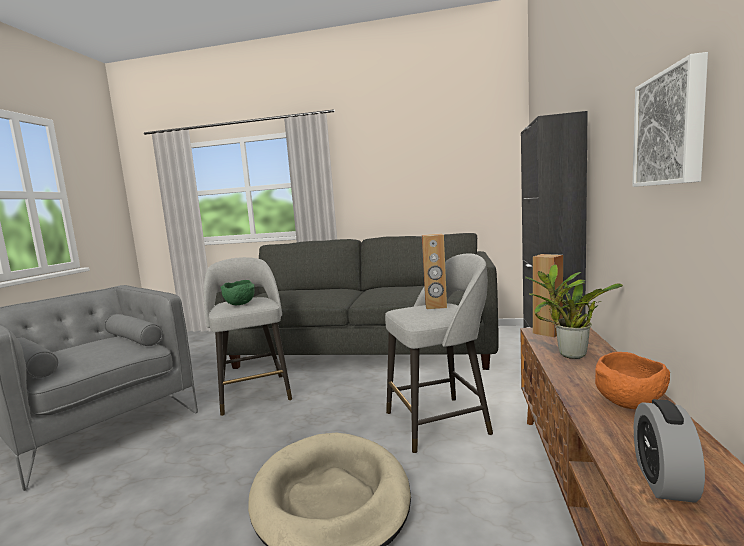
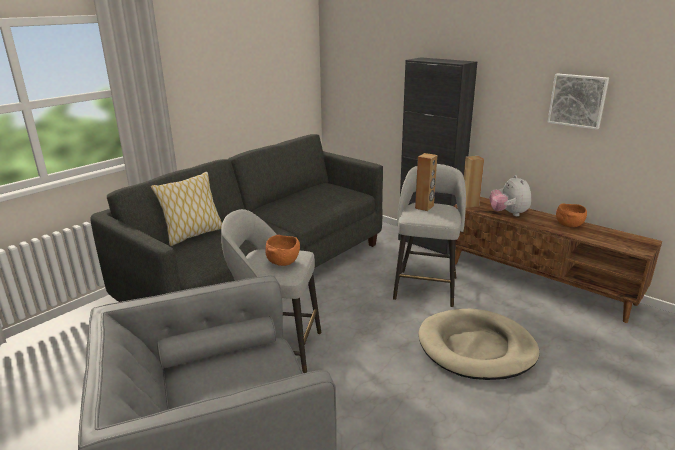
camera: 60 degrees left, 15 degrees up
(241, 304) = (283, 262): green bowl -> orange bowl
(296, 290) = (193, 235): none -> pillow
(568, 355) = (508, 214): potted plant -> plush toy
(663, 481) = (624, 243): alarm clock -> none

